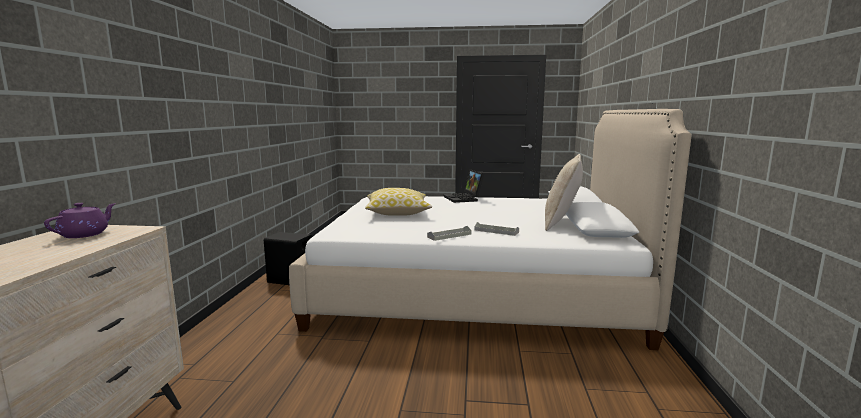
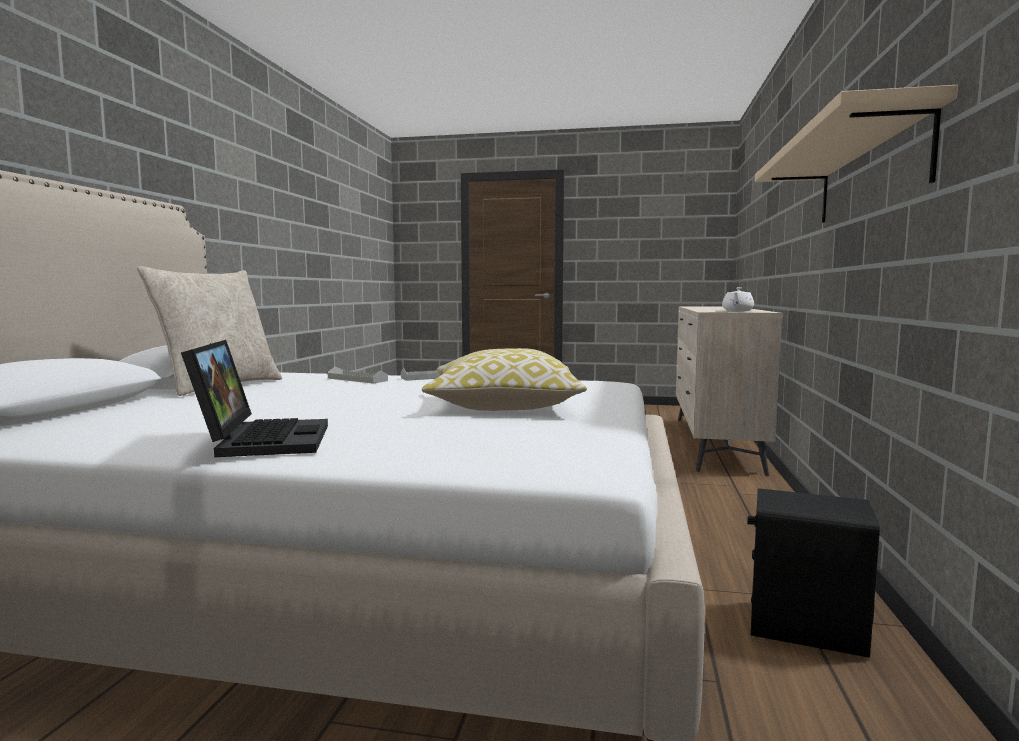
camera: 175 degrees left, 5 degrees down
(85, 234) = (737, 311): purple teapot -> white teapot
(193, 106) = (869, 173): none -> beige shelf

